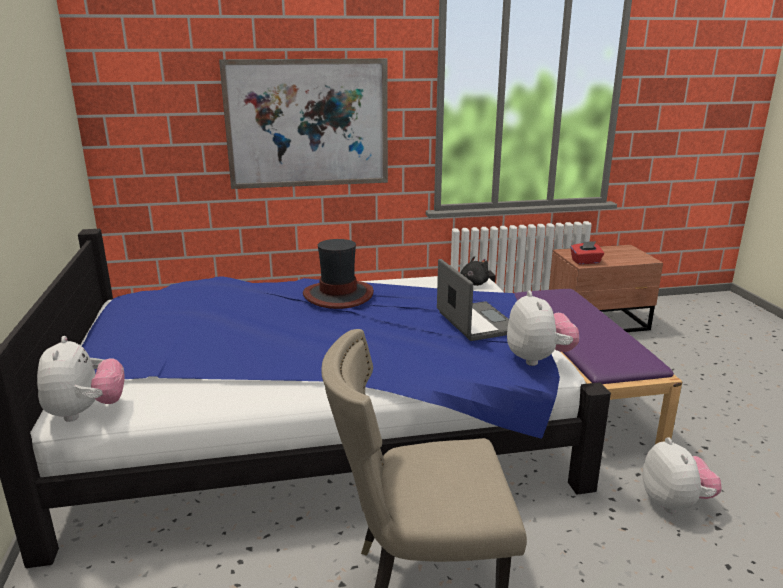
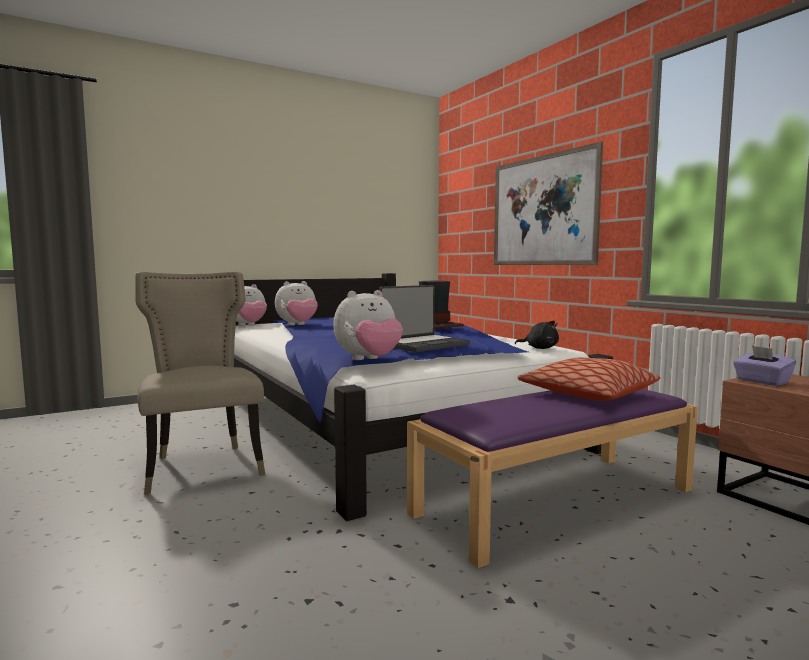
camera: 70 degrees right, 15 degrees down
(562, 310) = (587, 394): none -> pillow
(586, 262) = (761, 381): red tissue box -> purple tissue box
(675, 503) = (348, 570): plush toy -> plush toy (297, 325)

